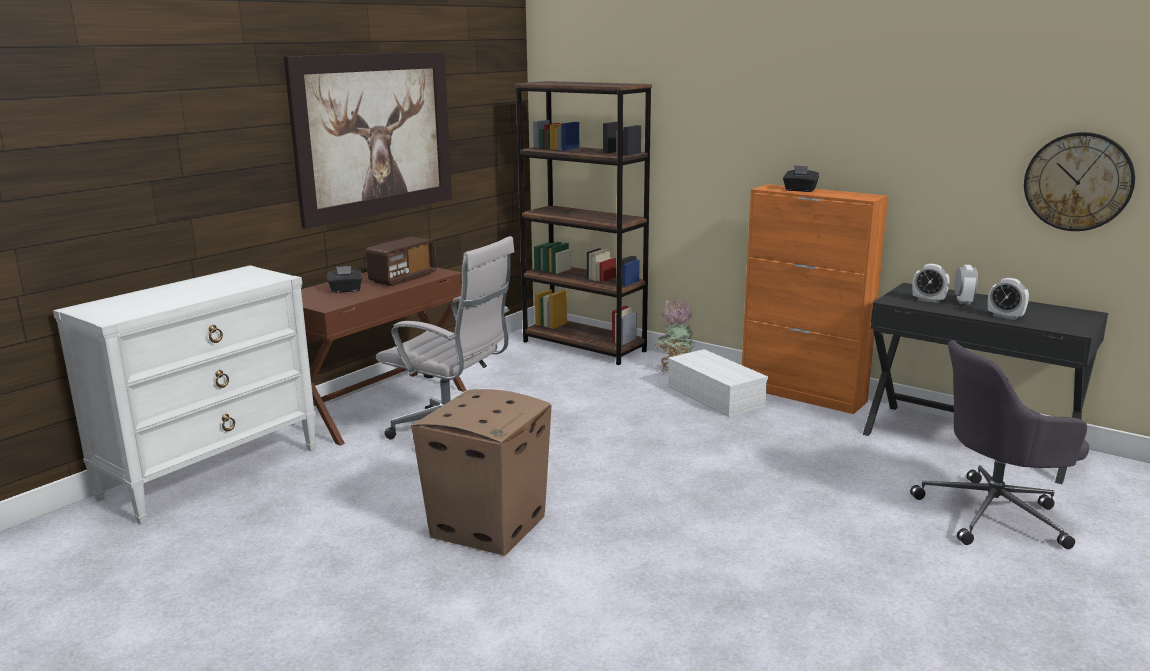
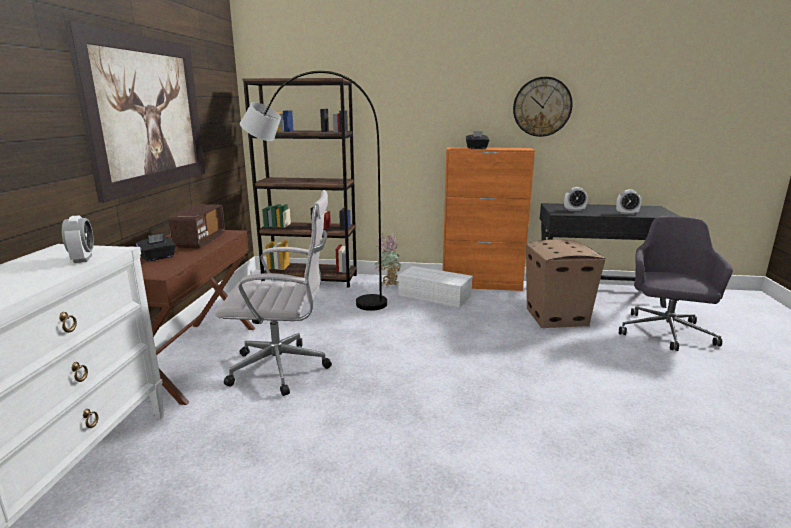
camera: 30 degrees left, 0 degrees up
(489, 526) = (399, 441): cardboard box -> cardboard box (556, 316)
(565, 371) = (316, 298): none -> grey floor lamp
(963, 301) = (591, 208): alarm clock -> alarm clock (83, 259)
(994, 514) = (665, 333): grey office chair -> grey office chair turned 150 degrees clockwise
(1078, 182) = (643, 130): wall clock -> wall clock (542, 107)

